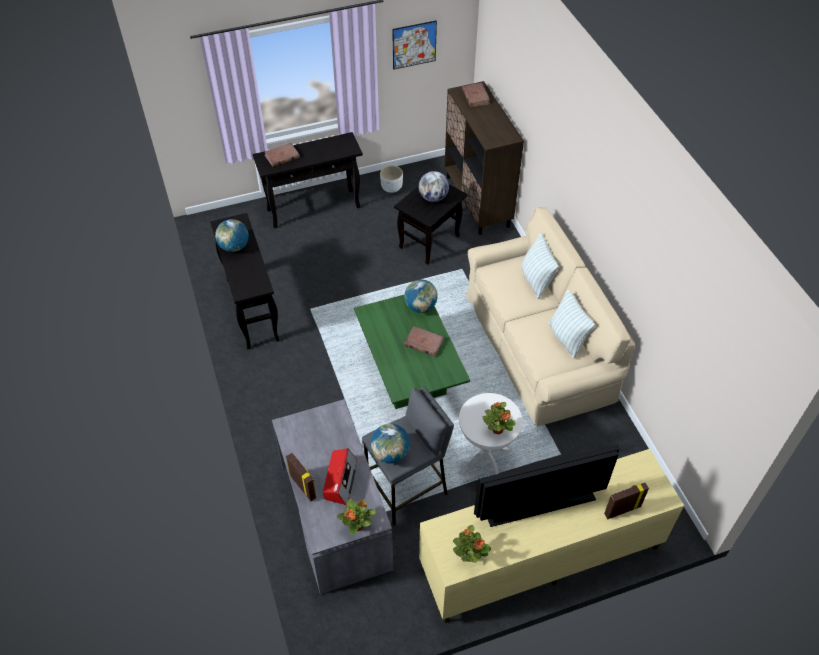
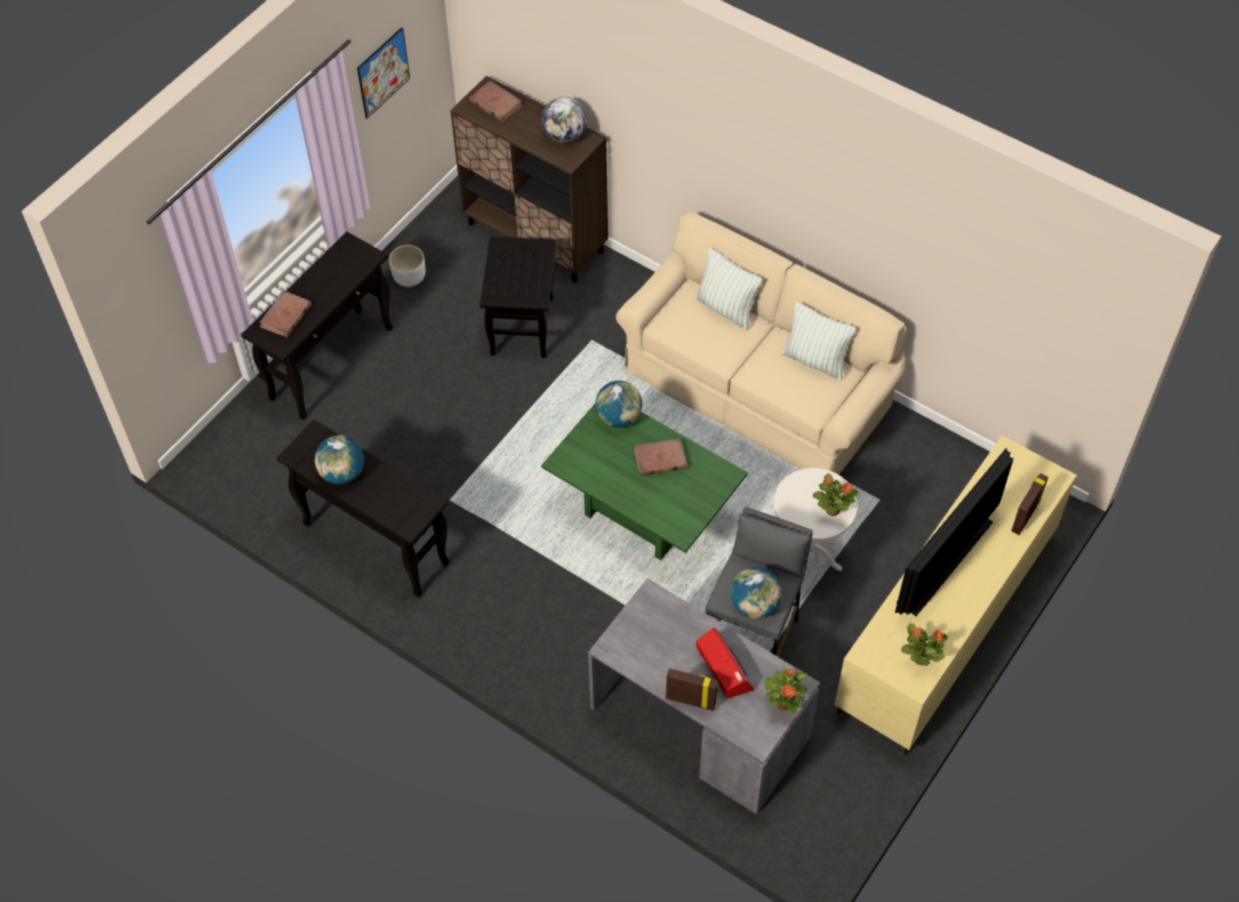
camera: 35 degrees left, 5 degrees up
(433, 197) = (519, 267): globe -> globe (565, 135)

